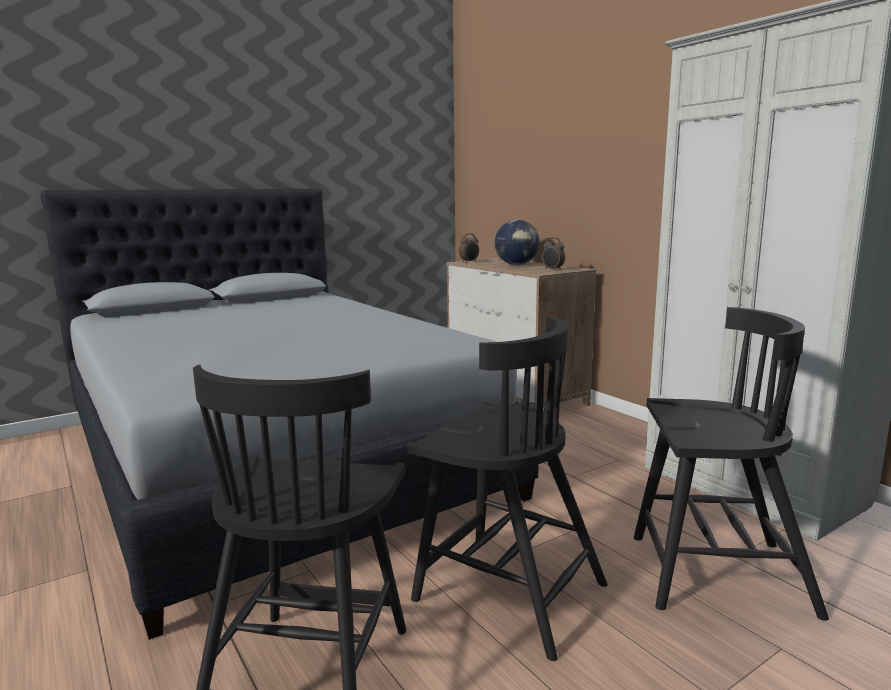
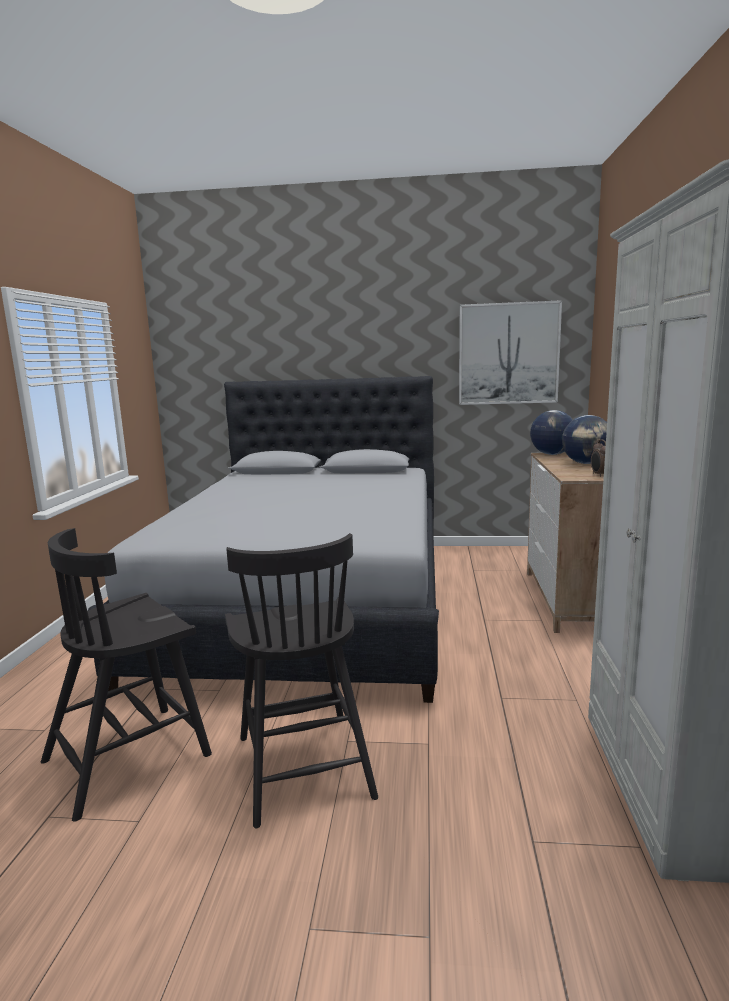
camera: 40 degrees right, 0 degrees up
(388, 168) = (508, 354): none -> picture
(469, 262) = (552, 454): alarm clock -> globe
(715, 574) = (484, 844): black chair -> none

